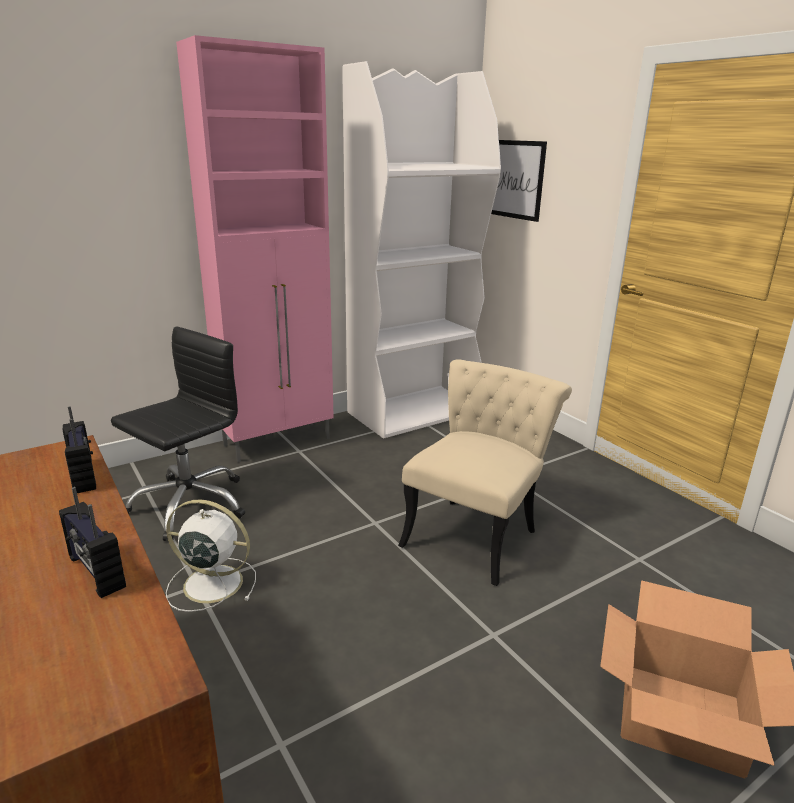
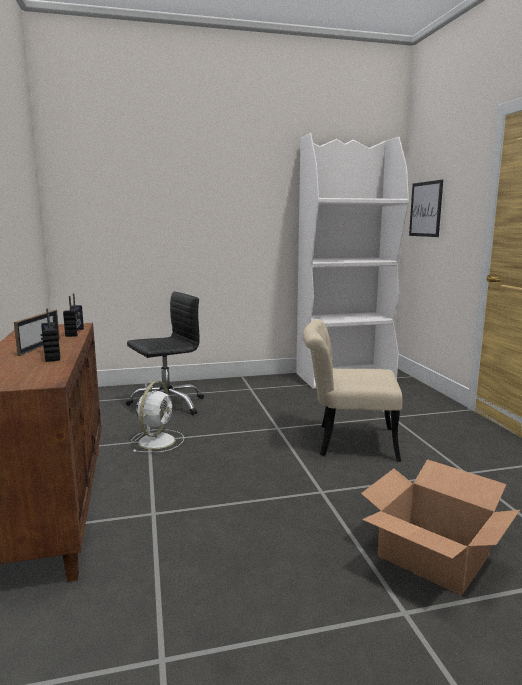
camera: 20 degrees right, 10 degrees down
(48, 541) = (40, 347): none -> picture frame
(210, 583) = (157, 440): white fan -> white fan turned 75 degrees clockwise
(279, 441) = (240, 383): pink cabinet -> none
(476, 532) = (346, 441): beige chair -> beige chair turned 135 degrees counterclockwise

